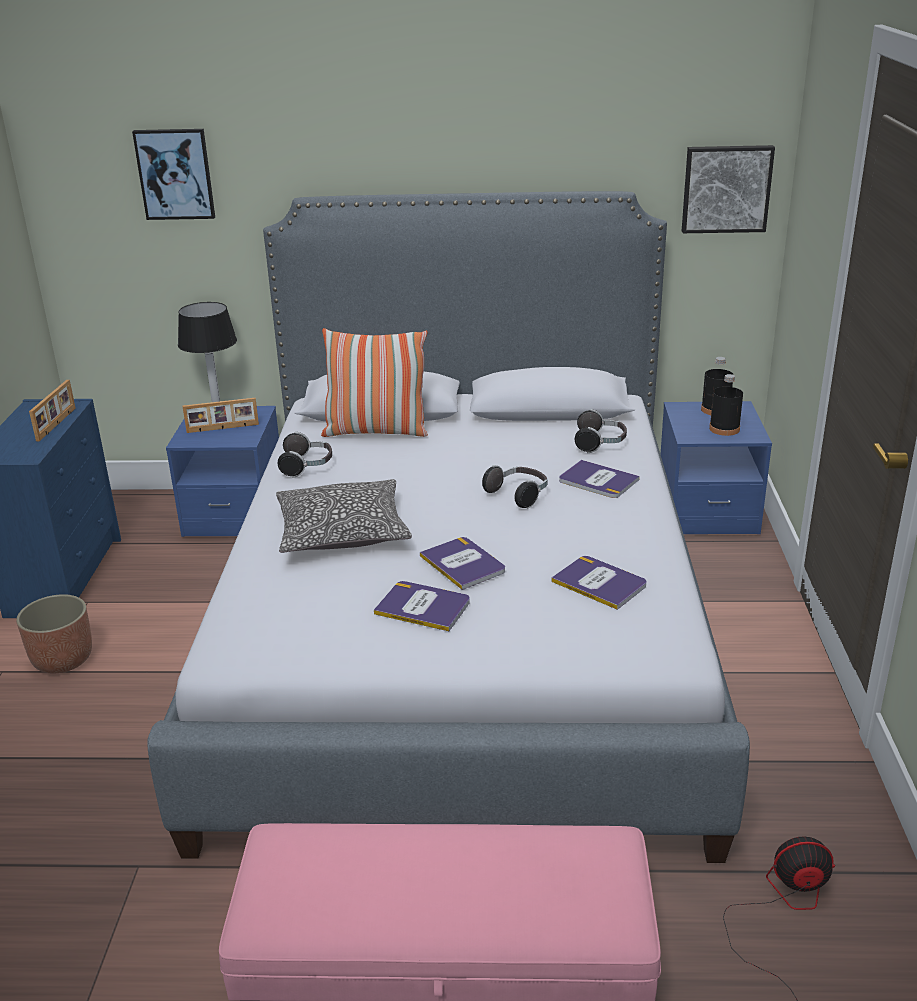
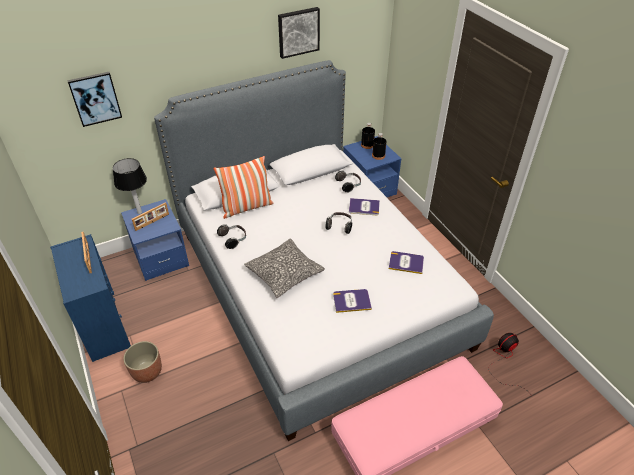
camera: 30 degrees left, 15 degrees up
(463, 564) = (348, 272): book -> none
(726, 188) = (365, 48): picture -> picture (298, 32)

